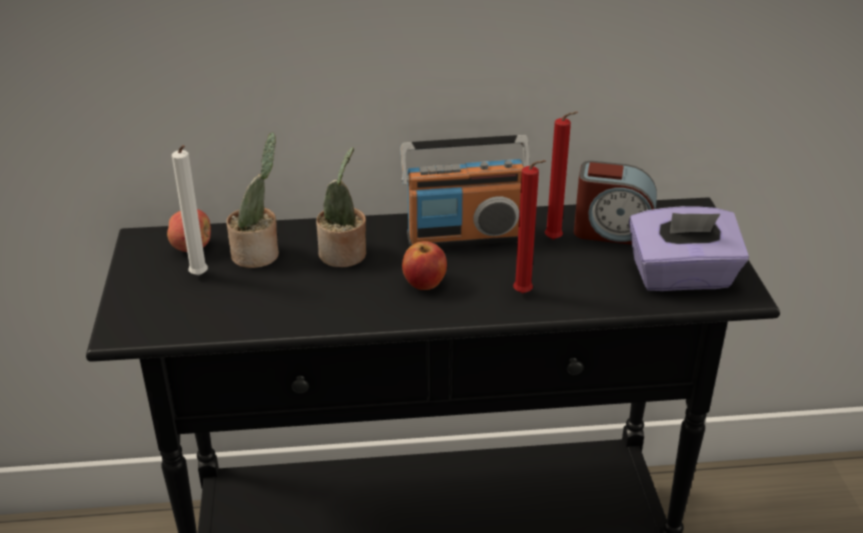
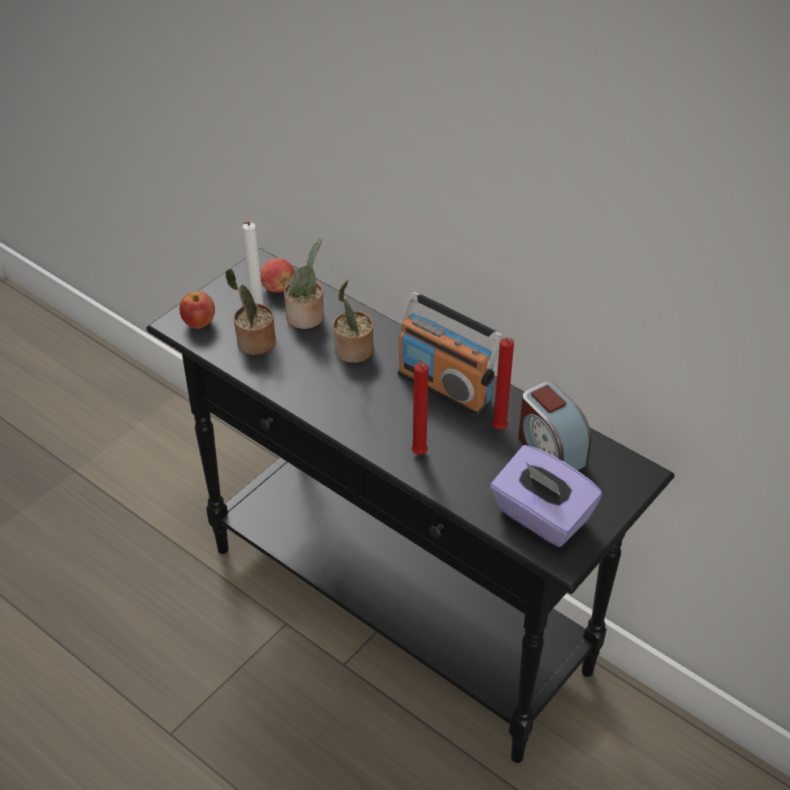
camera: 45 degrees right, 10 degrees up
(235, 301) = (253, 343): none -> potted plant
(424, 284) = (371, 405): apple -> apple (199, 323)

